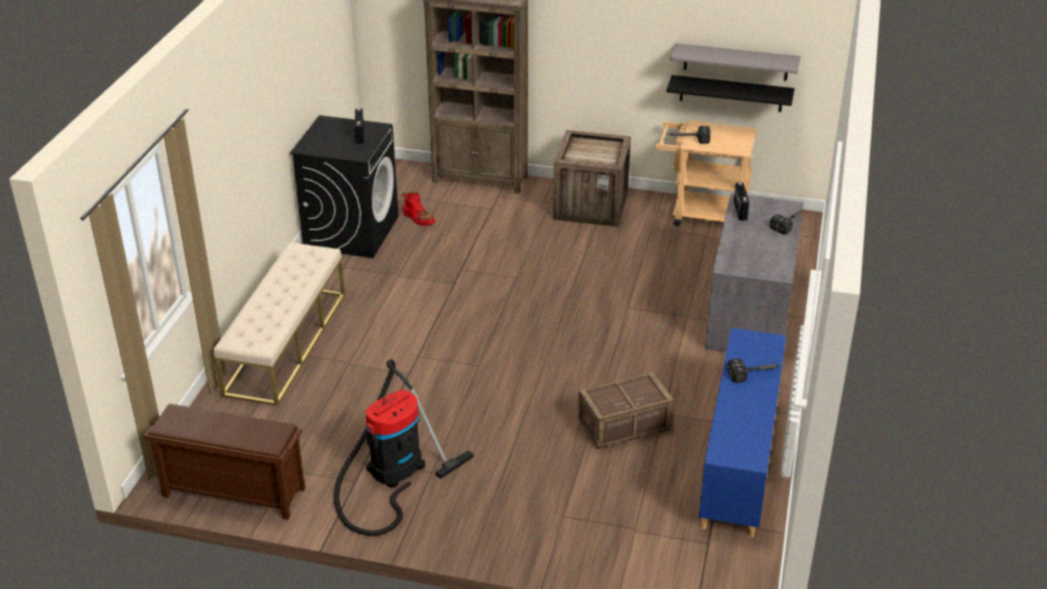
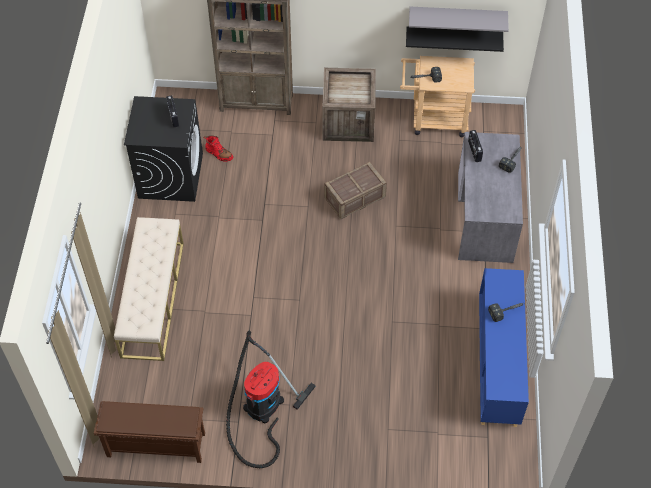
camera: 10 degrees left, 20 degrees up
(624, 424) = (414, 340): crate -> crate (355, 197)

